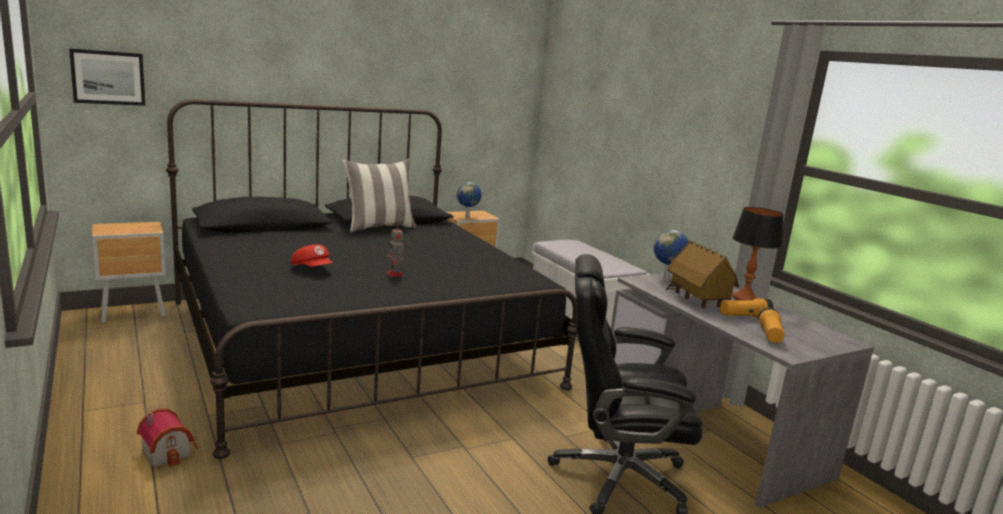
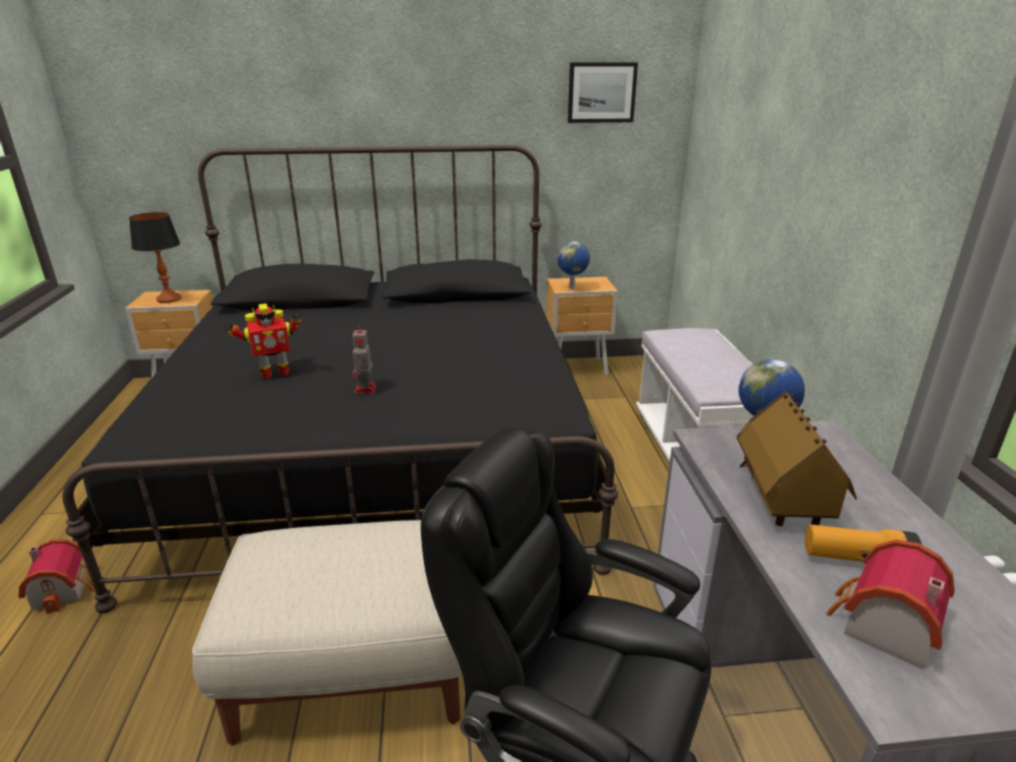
camera: 25 degrees right, 10 degrees up
(108, 77) = (133, 129): picture -> picture (601, 92)
(312, 269) = (274, 373): red cap -> toy robot
(379, 227) = (429, 306): pillow -> none
(447, 456) = (354, 668): none -> beige ottoman
(744, 298) = (893, 506): table lamp -> table lamp (168, 299)
(769, 335) = (882, 627): flashlight -> toy house

